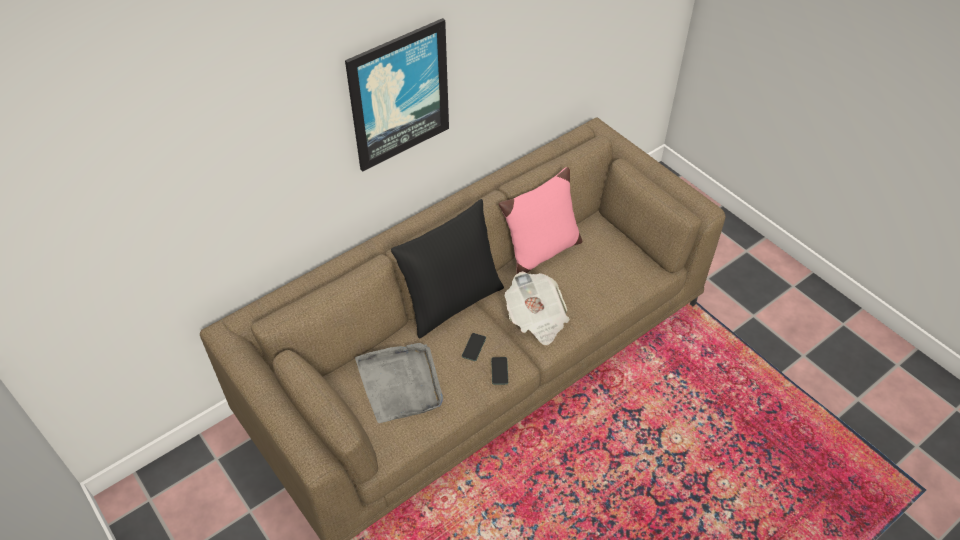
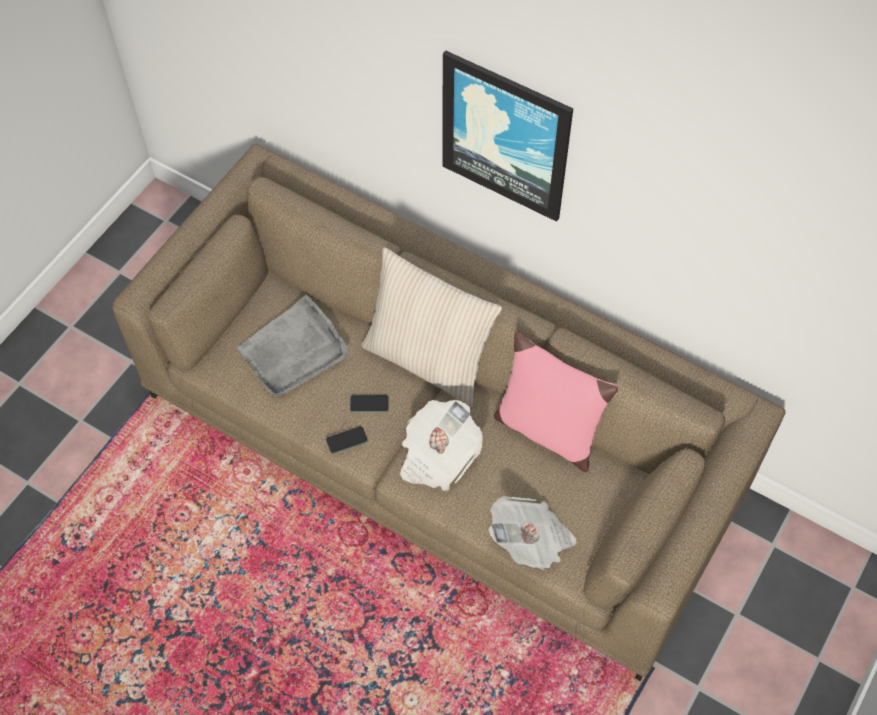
camera: 70 degrees right, 10 degrees up
(451, 301) = (428, 360): black pillow -> beige pillow
(624, 286) = (531, 541): none -> newspaper

